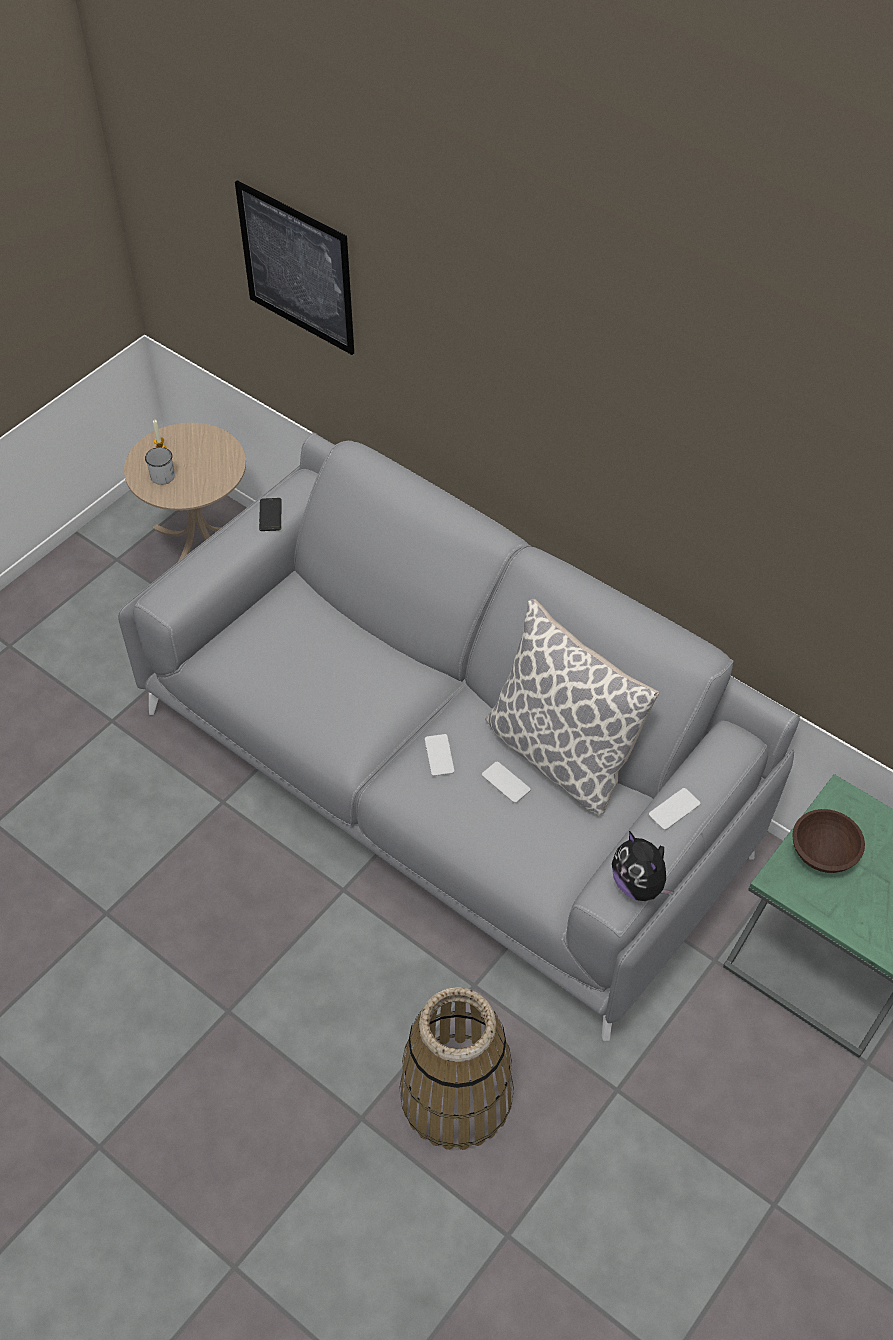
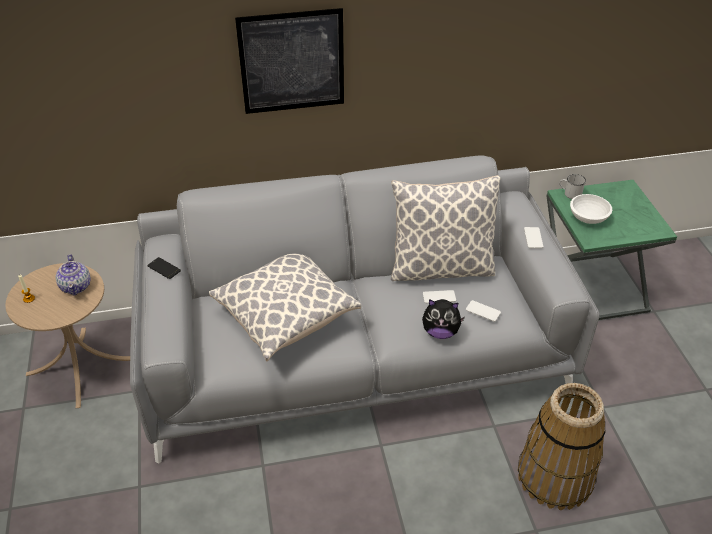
camera: 50 degrees left, 10 degrees down
(161, 473) = (46, 308): white mug -> white mug (570, 193)
(210, 470) = (76, 286): none -> teapot
(297, 268) = (98, 89): picture -> picture (292, 62)
(335, 664) = (285, 316): none -> pillow
(439, 755) = (394, 312): phone -> phone (483, 311)
(639, 884) = (566, 275): plush toy -> plush toy (440, 332)
(824, 851) = (588, 217): brown bowl -> white bowl

